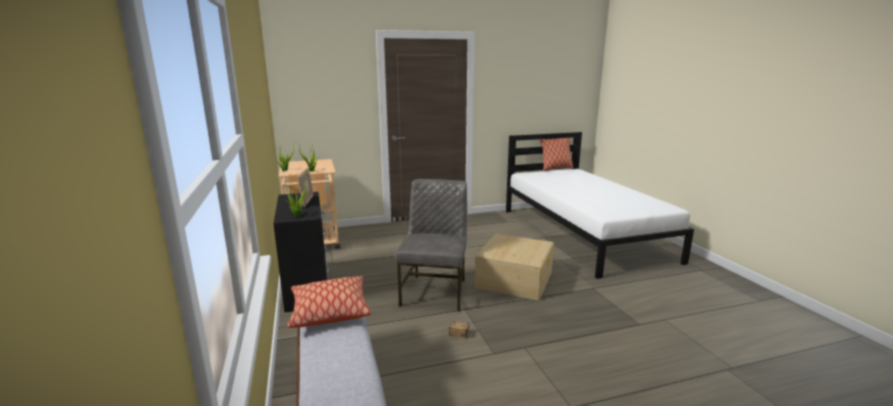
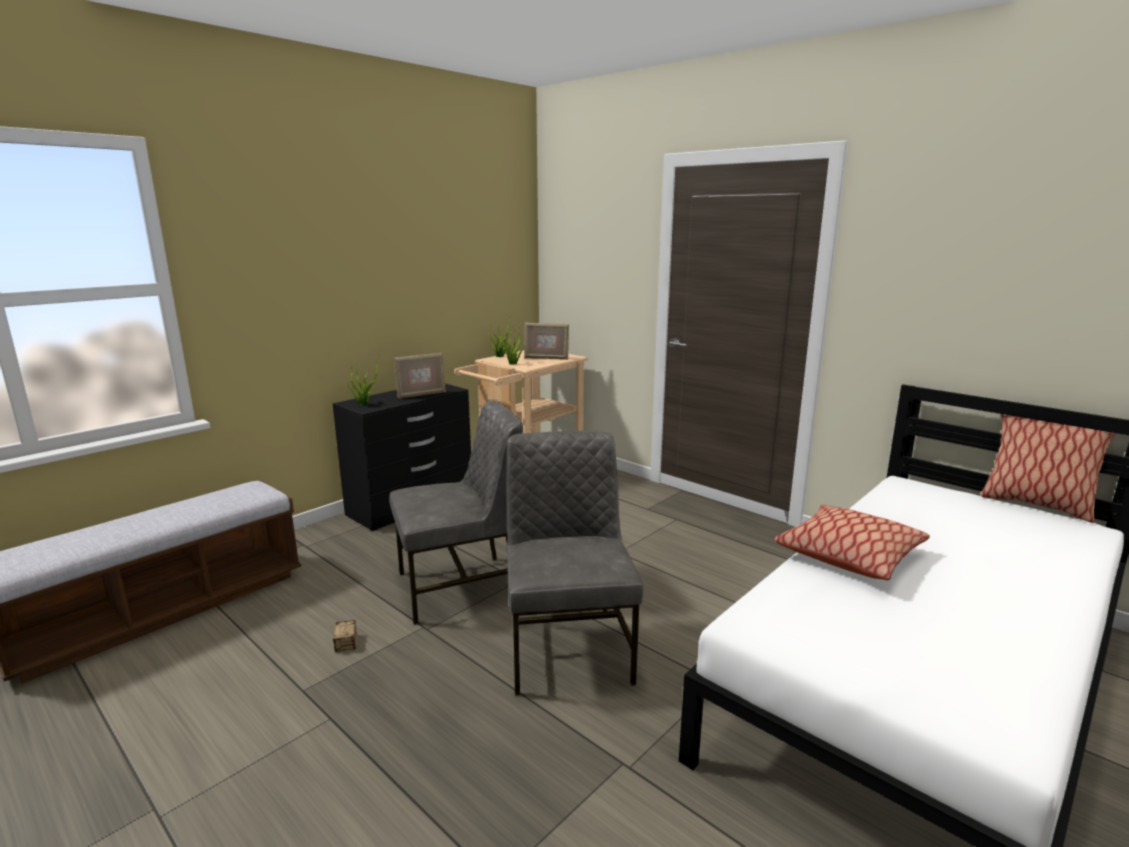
camera: 60 degrees right, 0 degrees up
(316, 164) = (546, 358): none -> picture frame
(330, 311) = (198, 505): pillow -> pillow (849, 555)
(514, 279) = (568, 647): beige storage box -> grey chair

